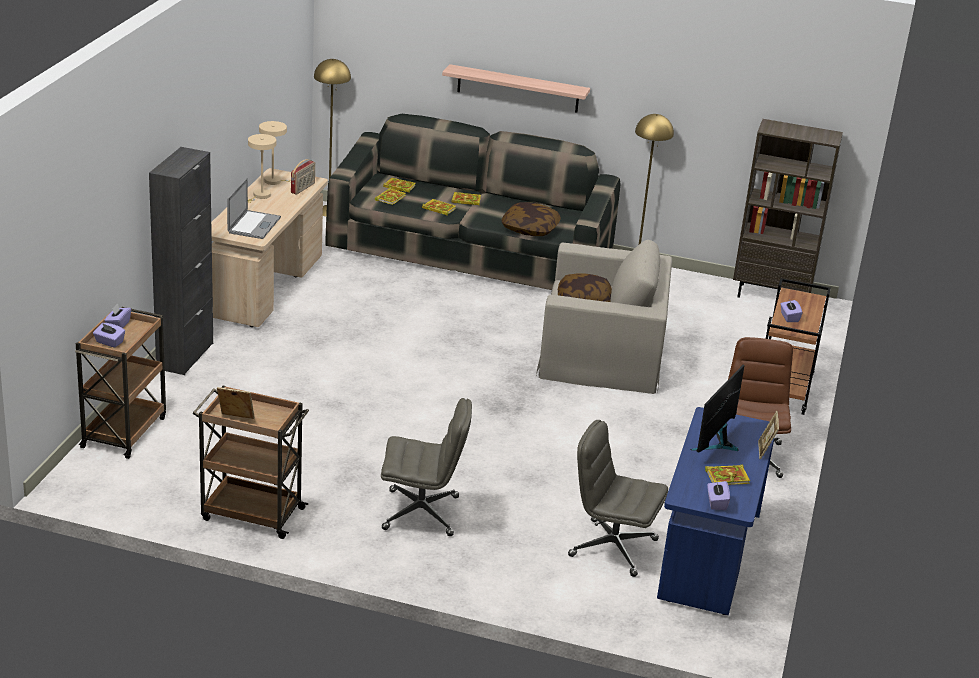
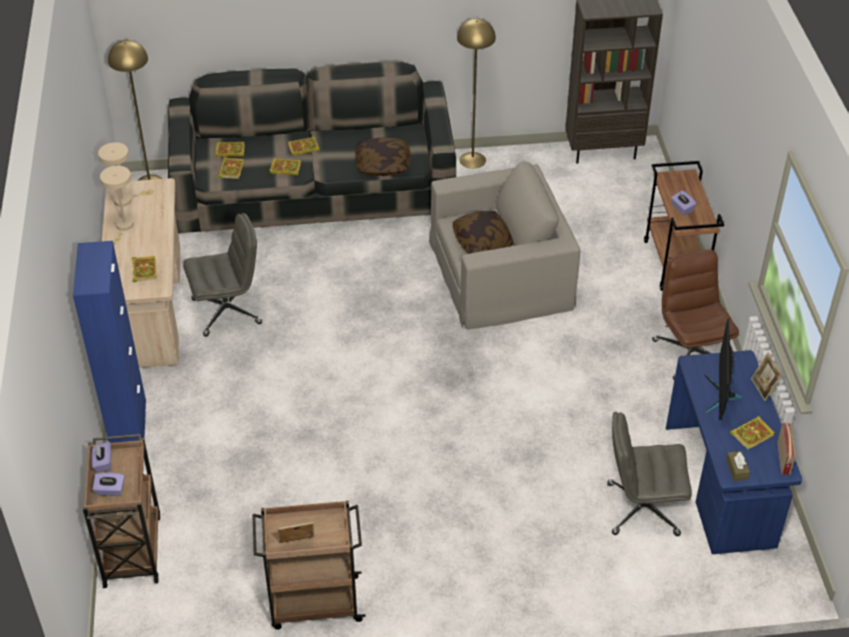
camera: 20 degrees left, 15 degrees up
(185, 356) = (129, 428): black cabinet -> blue cabinet
(254, 225) = (144, 269): laptop -> book
(303, 188) = (158, 200): radio -> radio (784, 458)
(422, 513) = (462, 537): grey office chair -> grey office chair (227, 311)
(518, 88) = (325, 23): shelf -> none
(690, 495) = (737, 470): none -> brown tissue box
(716, 503) = (761, 469): purple tissue box -> none

